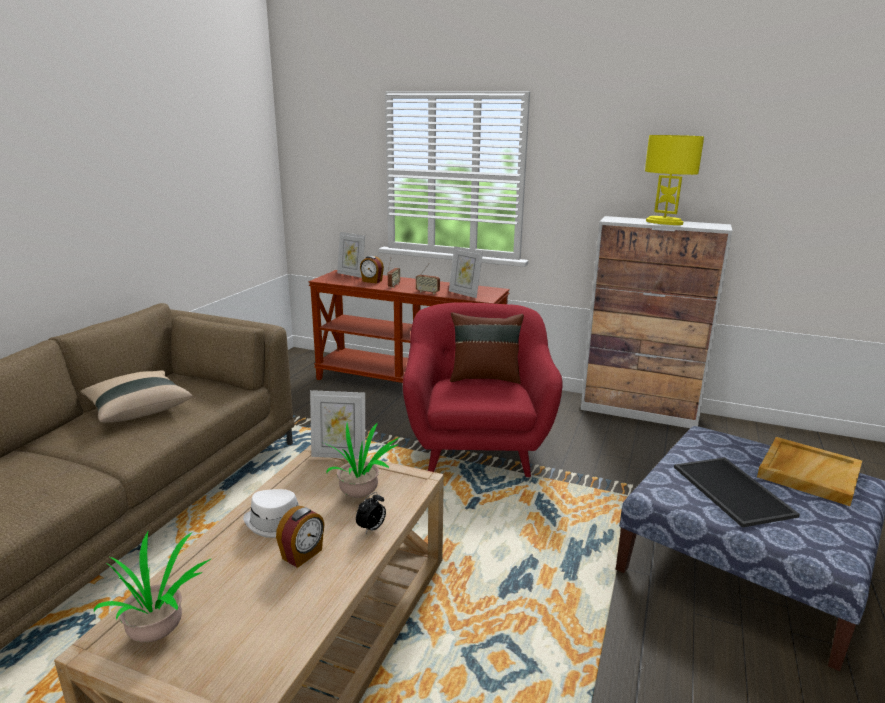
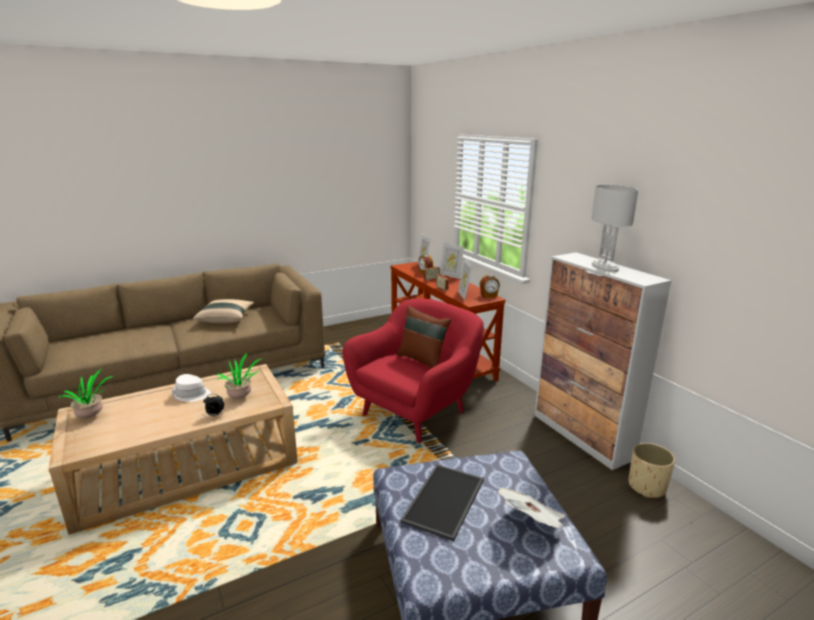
camera: 40 degrees right, 0 degrees up
(303, 554) = (175, 412): alarm clock -> alarm clock (489, 296)
(339, 455) = (267, 374): picture frame -> picture frame (451, 275)
(663, 222) = (604, 267): yellow table lamp -> white table lamp
(733, 431) = (647, 487): none -> beige planter
(808, 473) = (532, 522): beige tray -> newspaper

